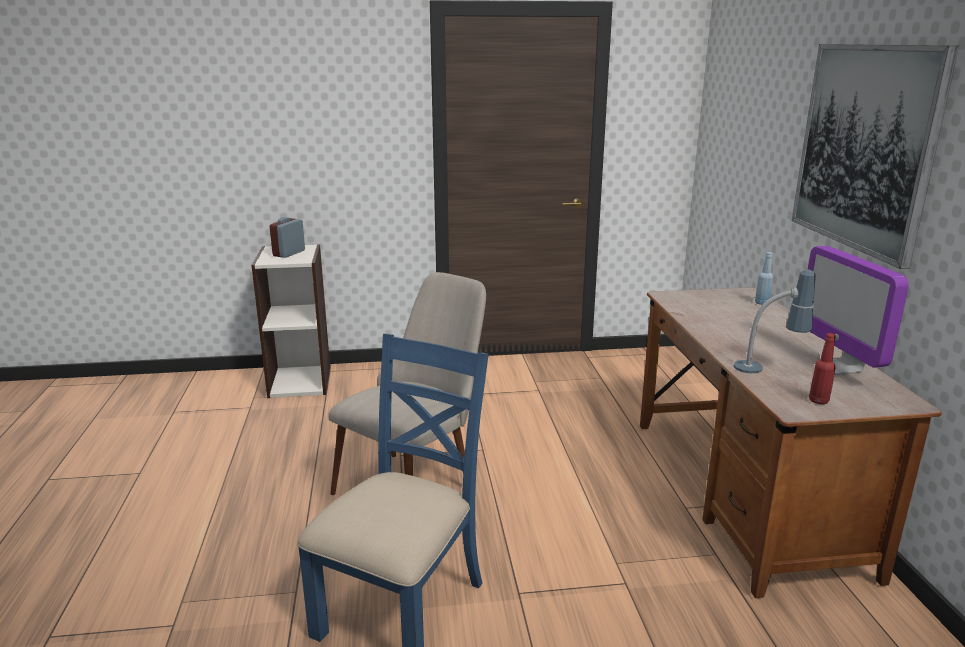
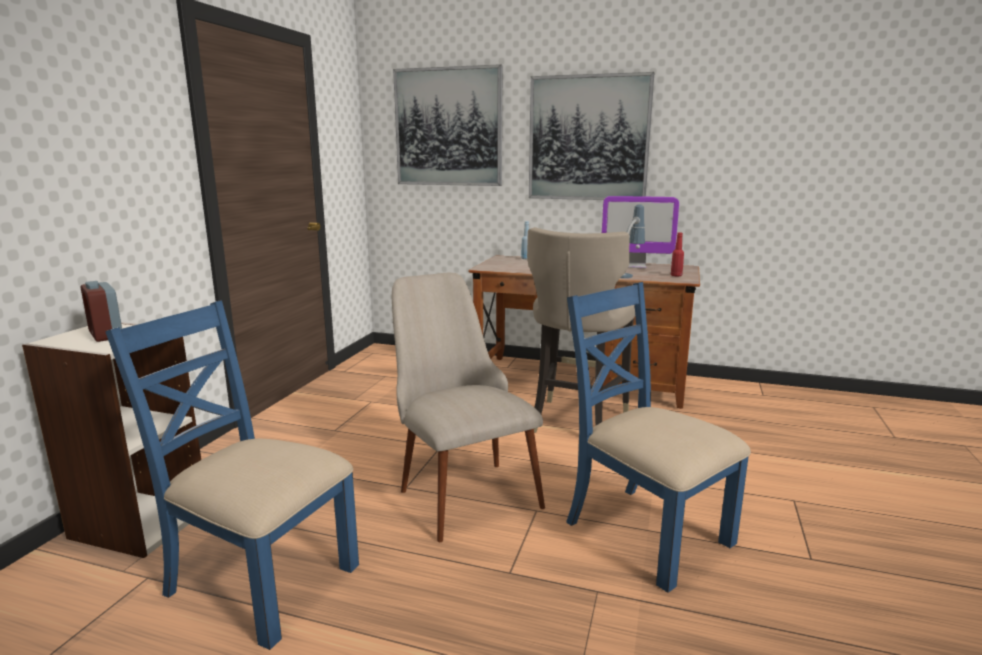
camera: 65 degrees left, 5 degrees down
(259, 441) = (260, 580): none -> blue chair
(618, 515) = (577, 421): none -> beige stool
(753, 106) = (448, 127): none -> picture

